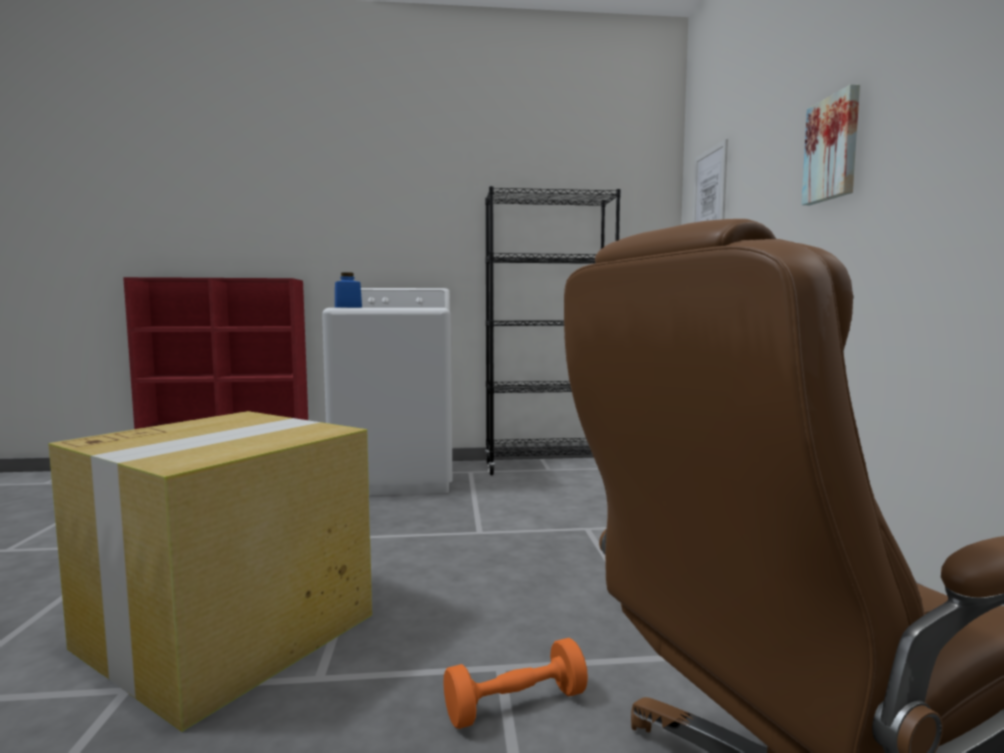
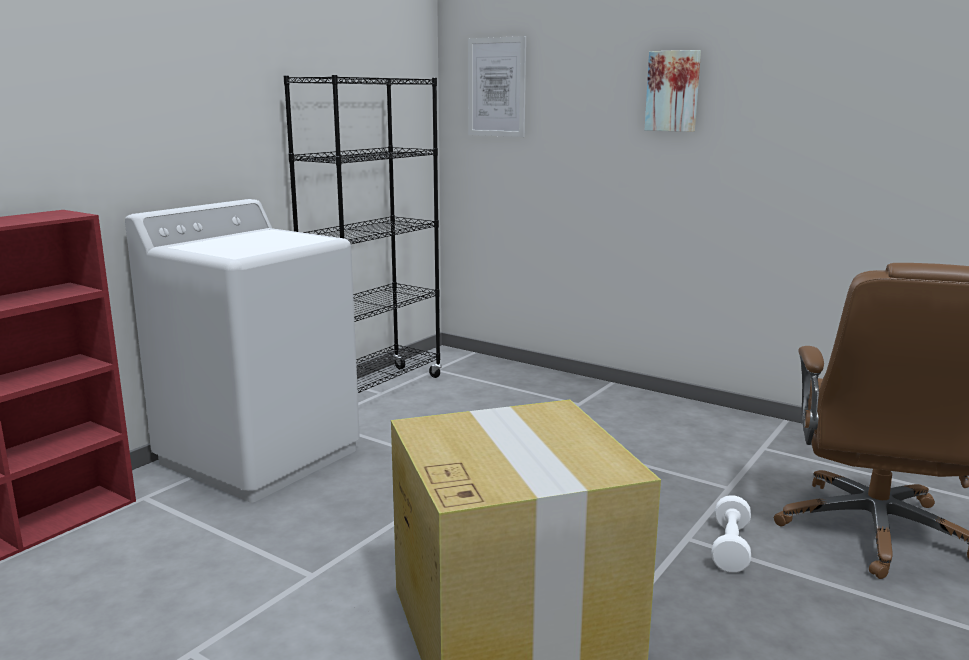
camera: 50 degrees left, 10 degrees up
(348, 307) = (228, 253): blue jar -> none
(516, 705) = (730, 548): orange dumbbell -> white dumbbell

